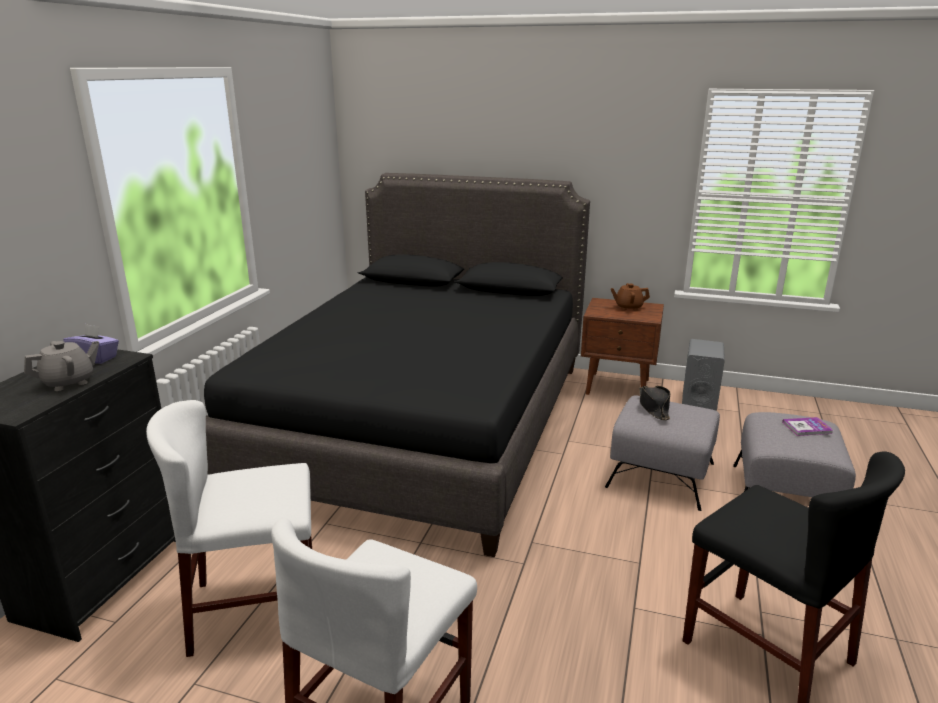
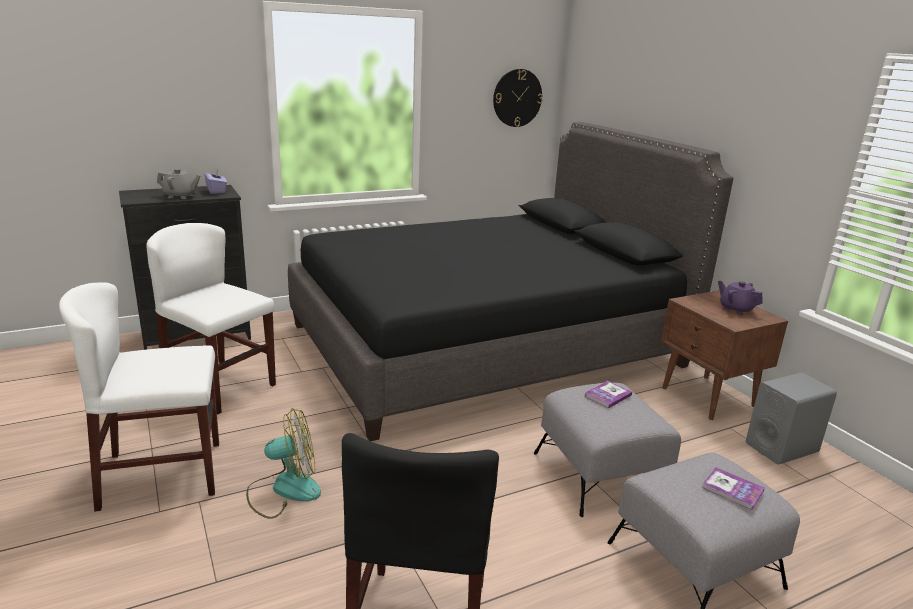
camera: 45 degrees right, 0 degrees up
(312, 157) = (517, 98): none -> wall clock
(513, 646) = (284, 489): none -> fan
(628, 307) = (736, 309): brown teapot -> purple teapot
(653, 407) = (607, 395): black hat -> book

